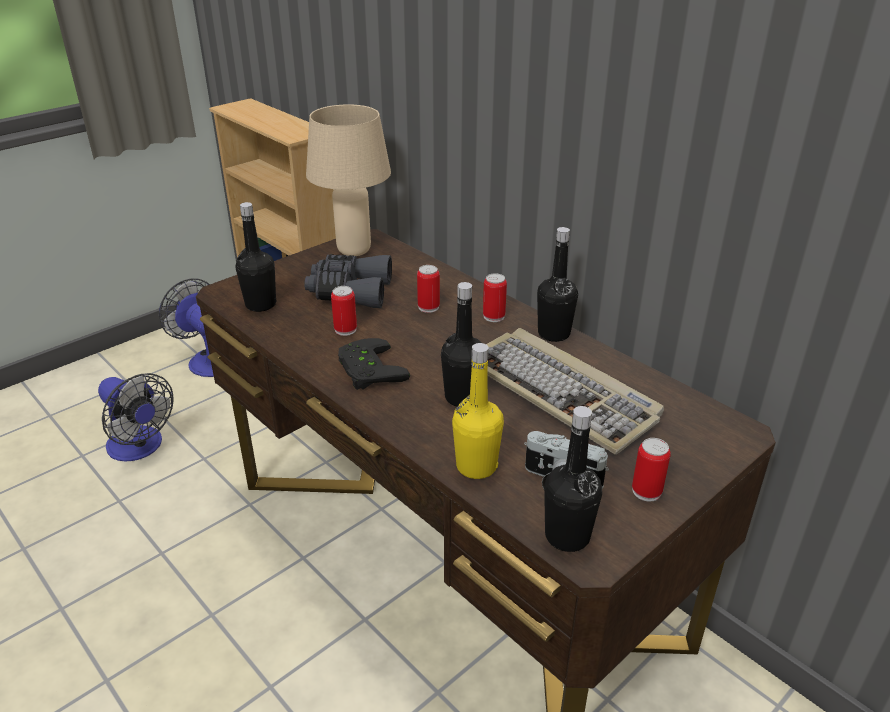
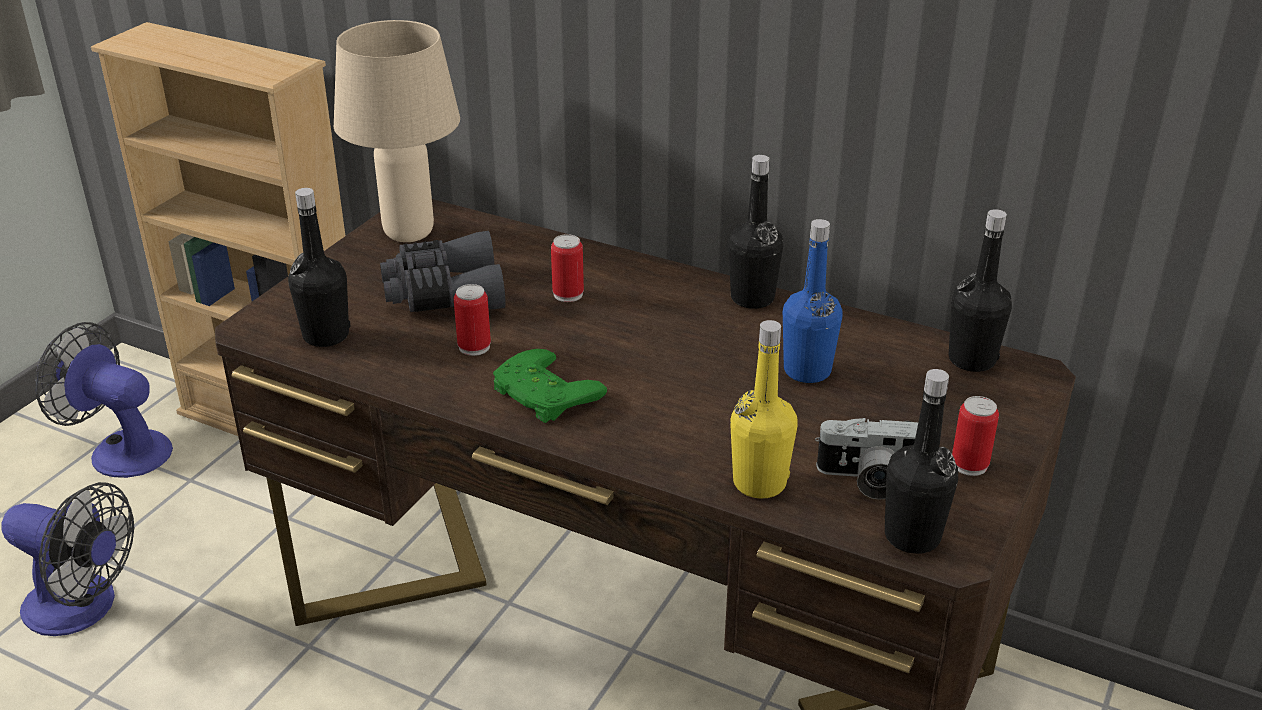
camera: 20 degrees left, 0 degrees up
(366, 370) = (540, 394): black game controller -> green game controller
(463, 397) = (689, 403): black bottle -> black bottle (971, 360)
(493, 316) = (662, 290): can -> none
(562, 392) = (807, 371): keyboard -> blue bottle

